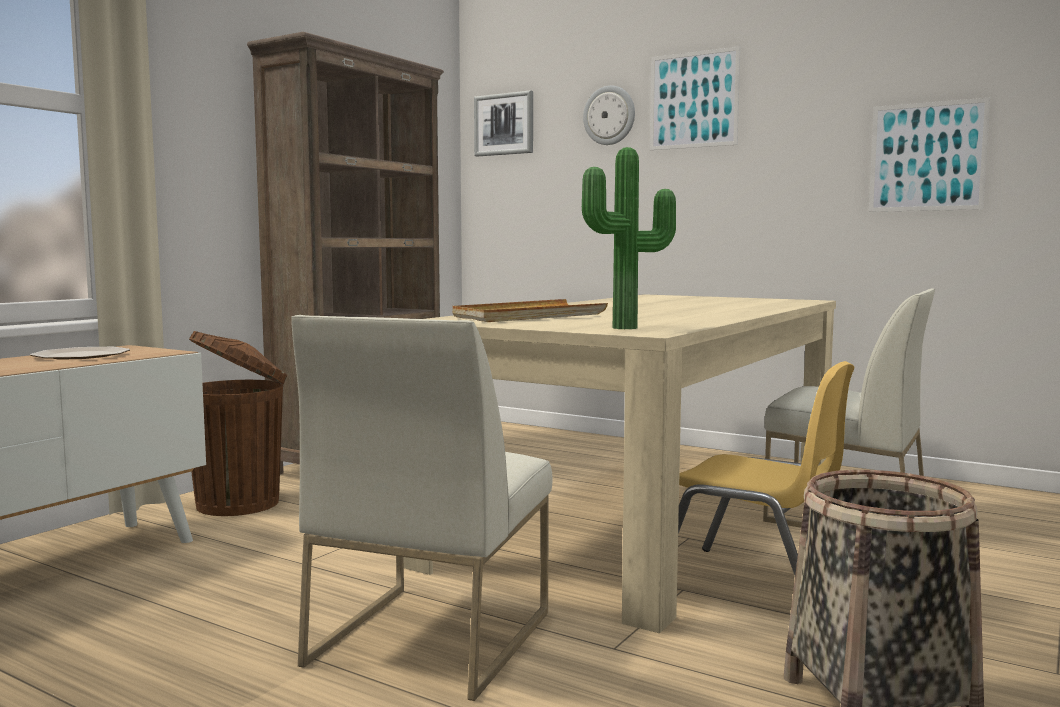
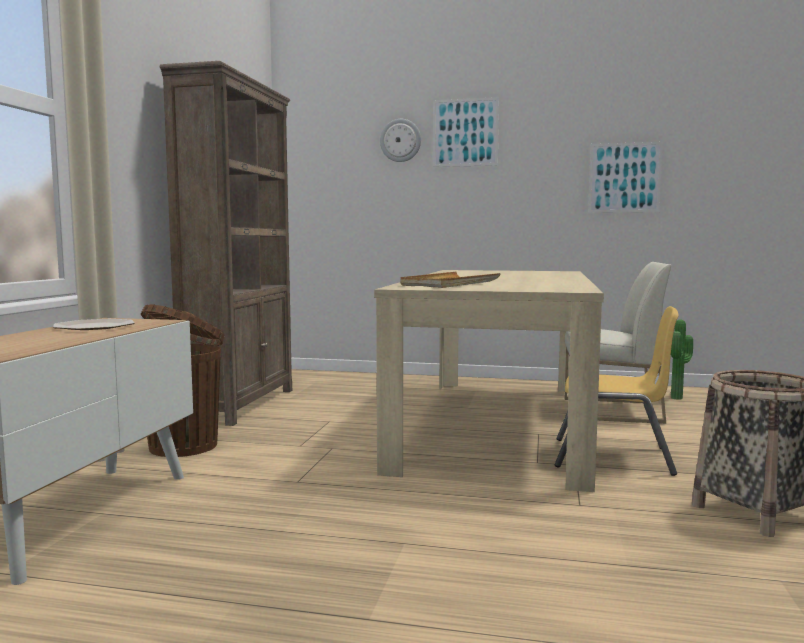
camera: 20 degrees left, 0 degrees up
(430, 636) = (456, 516): white chair -> none
(504, 124) = (313, 143): picture -> none
(628, 328) = (553, 288): potted plant -> potted plant (679, 398)

